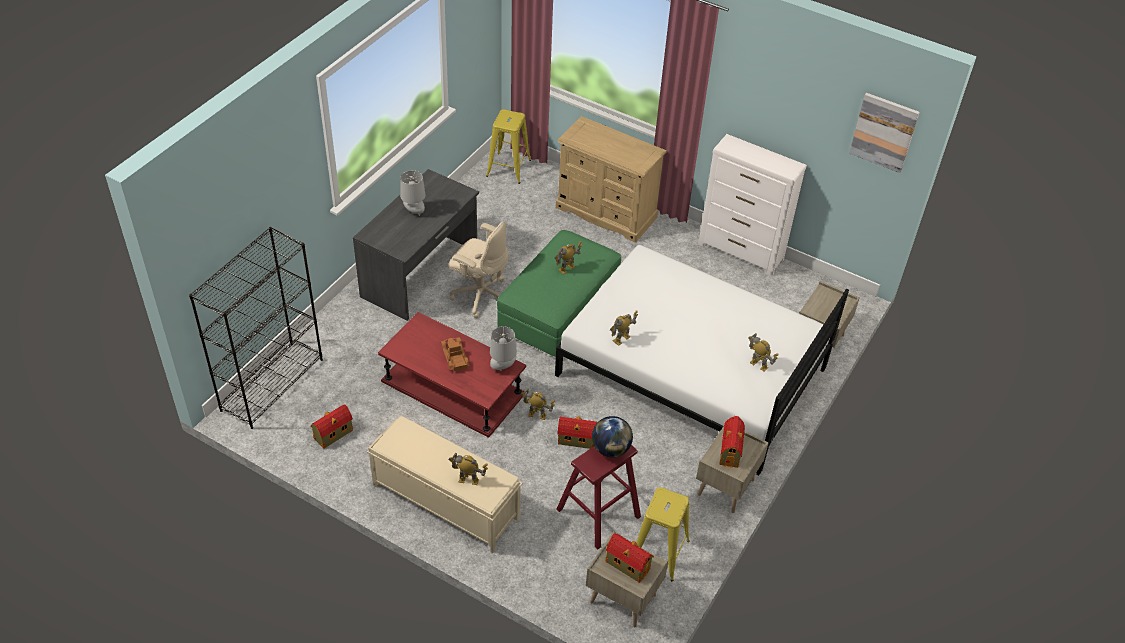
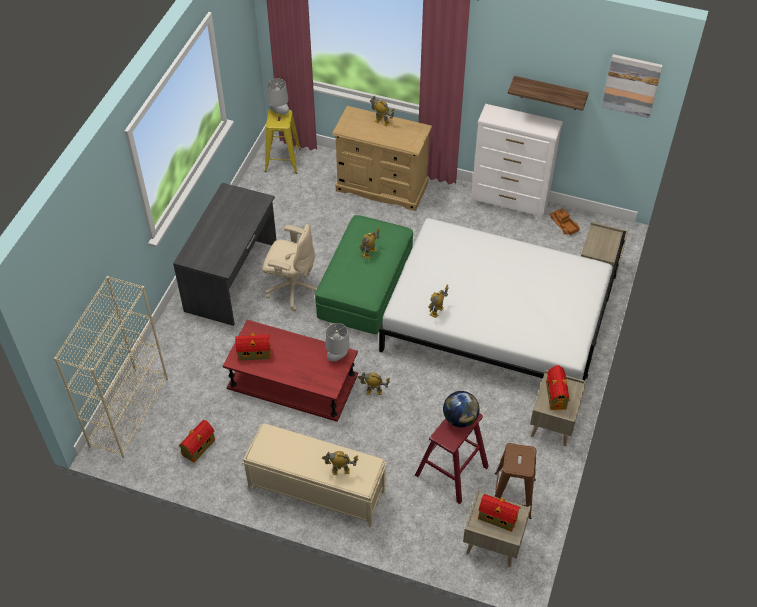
camera: 10 degrees left, 5 degrees up
(272, 384) = (129, 411): black bookcase -> beige bookcase
(414, 212) = (221, 227): grey table lamp -> grey table lamp (279, 113)
(454, 357) = (292, 356): toy truck -> toy truck (563, 224)
(577, 440) = (415, 407): toy house -> toy house (255, 353)
(659, 552) = (512, 495): yellow stool -> brown stool
(758, 365) = (560, 312): toy robot -> toy robot (382, 122)
(795, 130) = (549, 93): none -> shelf

